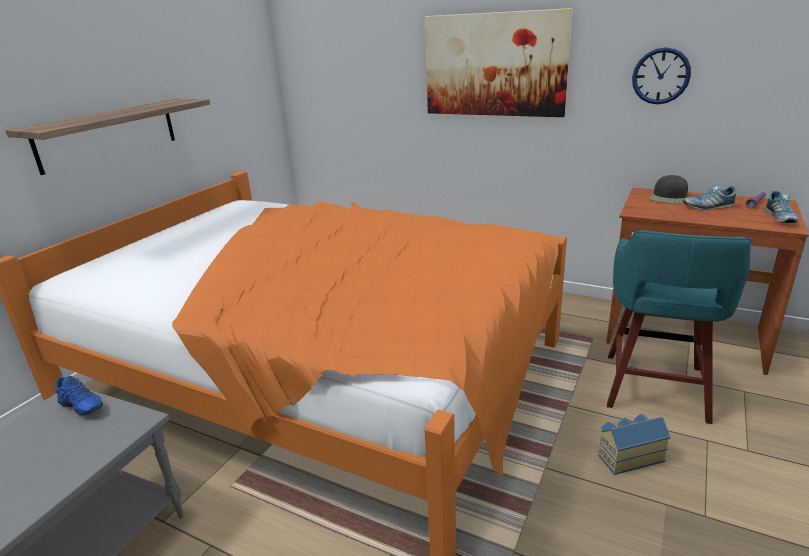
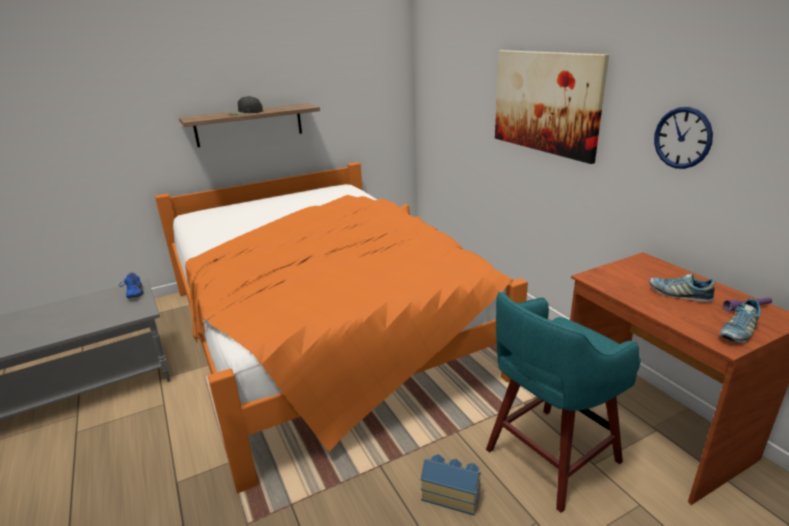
camera: 35 degrees right, 0 degrees up
(668, 197) = (657, 272): black cap -> black cap (245, 112)

